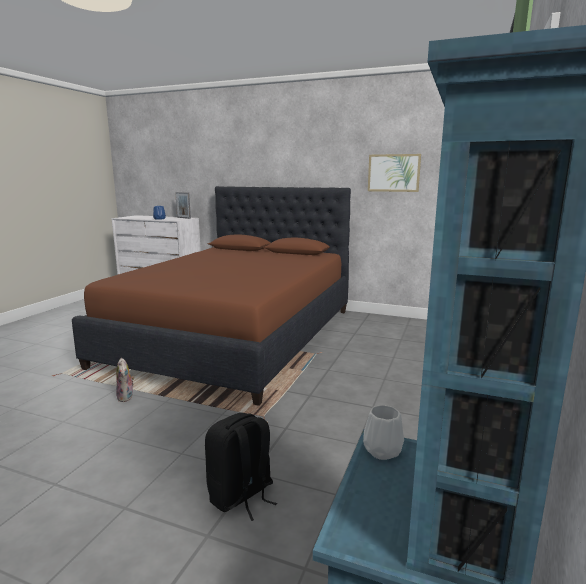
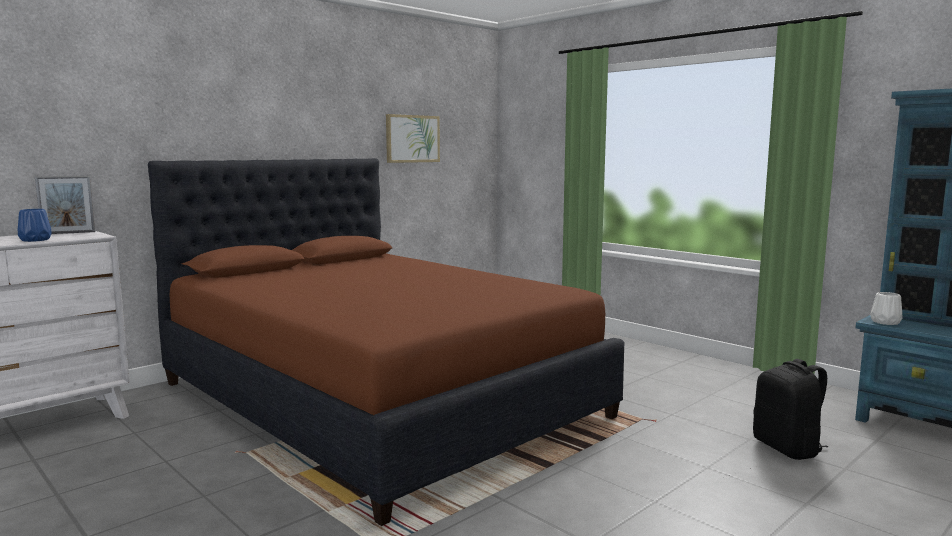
camera: 65 degrees left, 5 degrees down
(126, 397) = (536, 491): plush toy -> none

